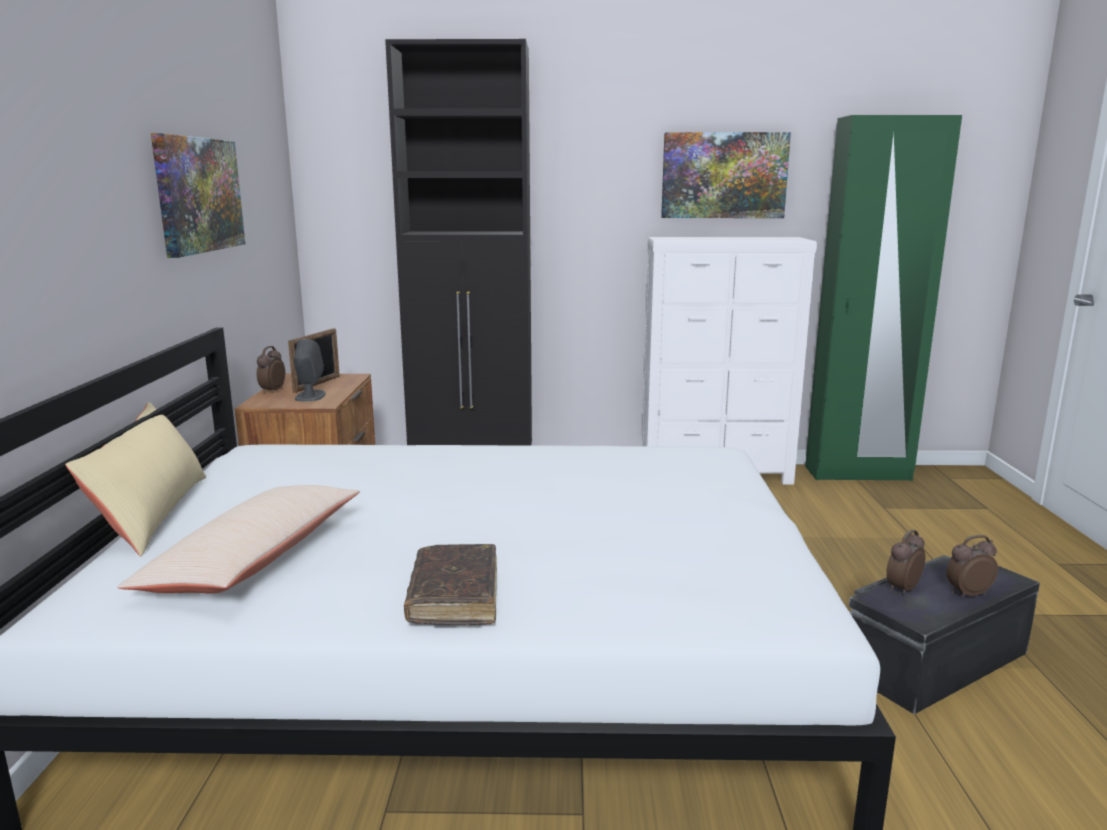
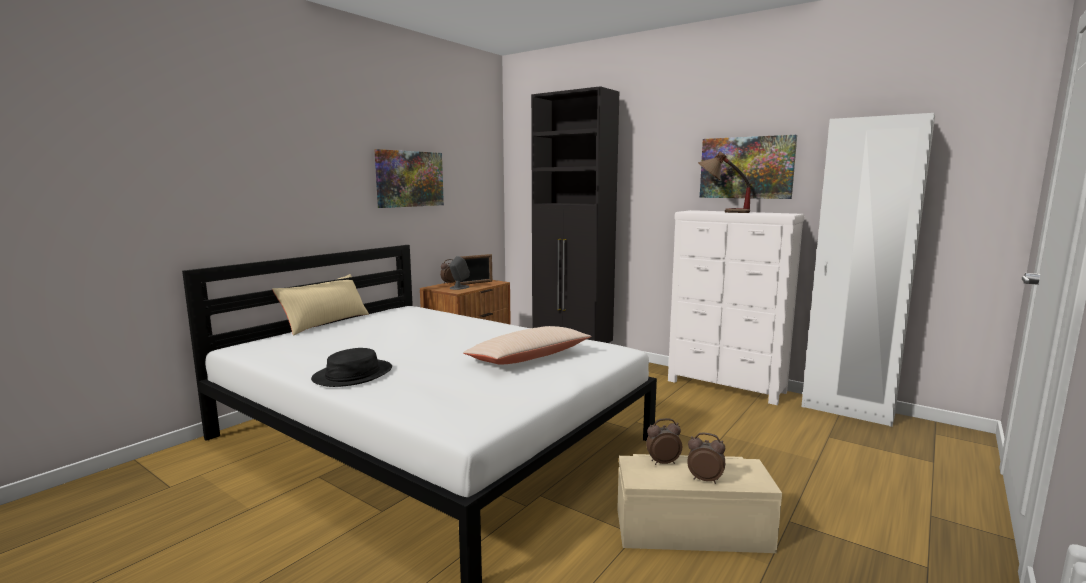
camera: 35 degrees right, 5 degrees down
(254, 559) = (321, 345): beige pillow -> beige pillow (528, 358)
(454, 596) = (353, 374): brown book -> black hat
(707, 238) = (722, 212): none -> table lamp
(858, 474) = (847, 411): green wardrobe -> white wardrobe
(933, 660) = (691, 528): black storage box -> beige storage box

